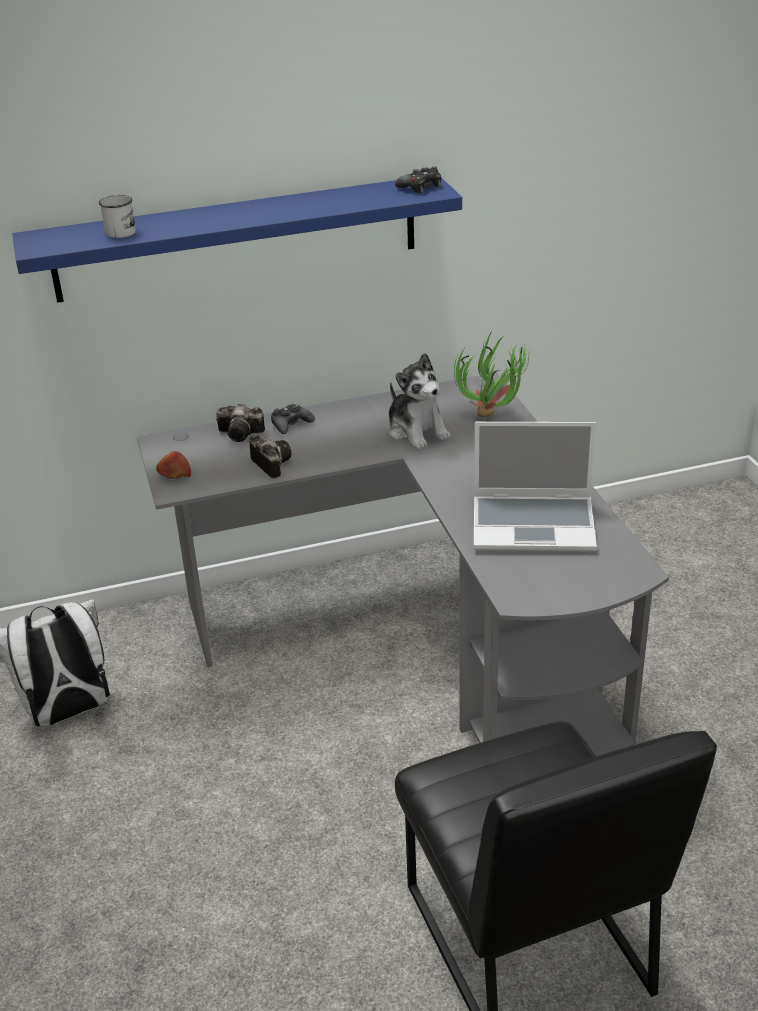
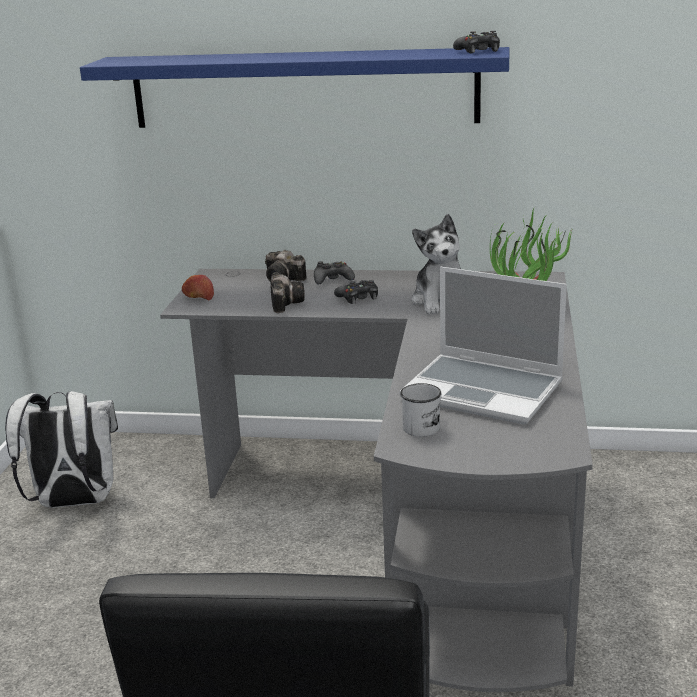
camera: 25 degrees right, 10 degrees down
(123, 230) = (185, 59): white mug -> white mug (425, 425)
(336, 442) = (358, 297): none -> black game controller

